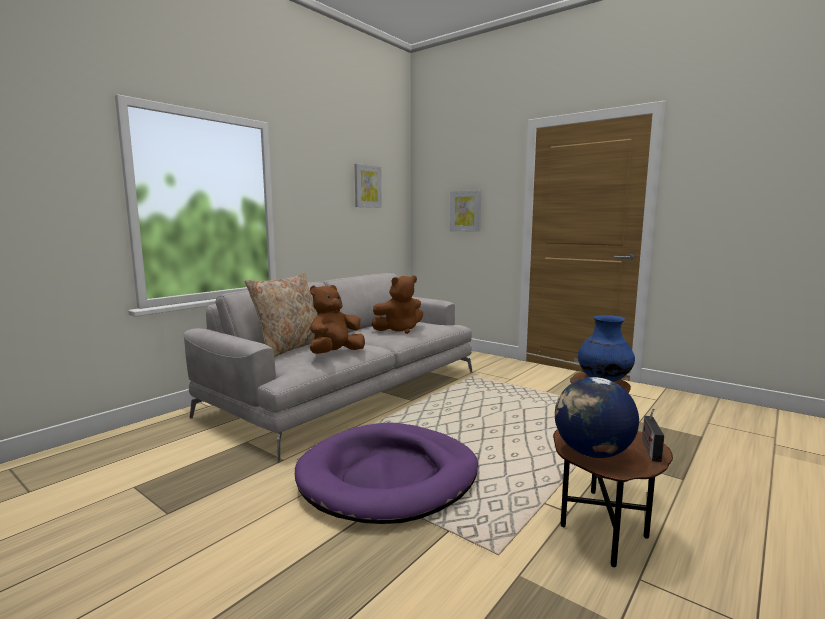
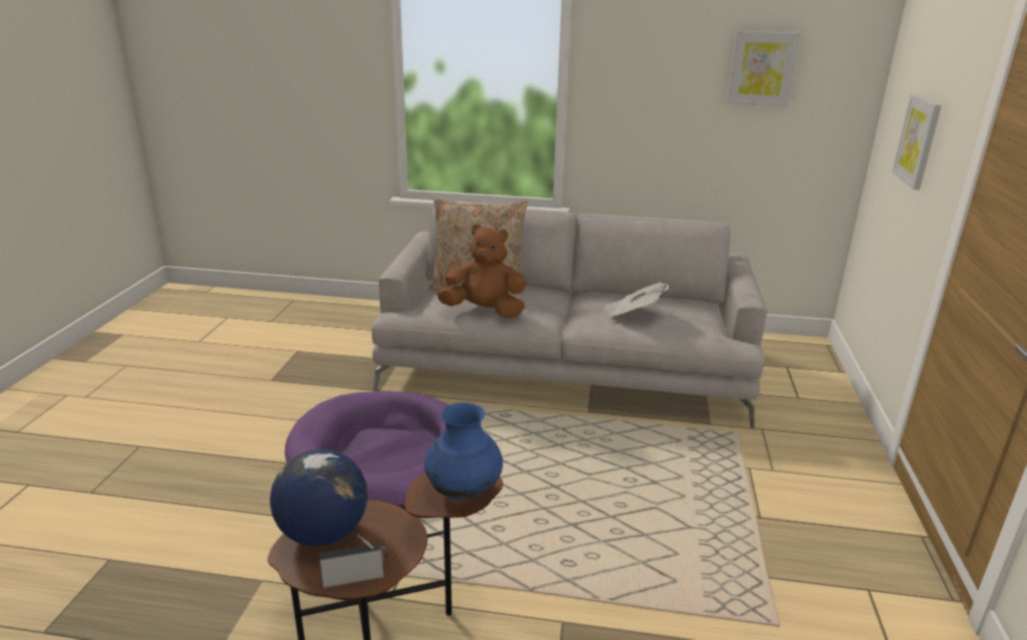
camera: 60 degrees right, 15 degrees up
(399, 330) = (633, 314): brown plush toy -> newspaper

